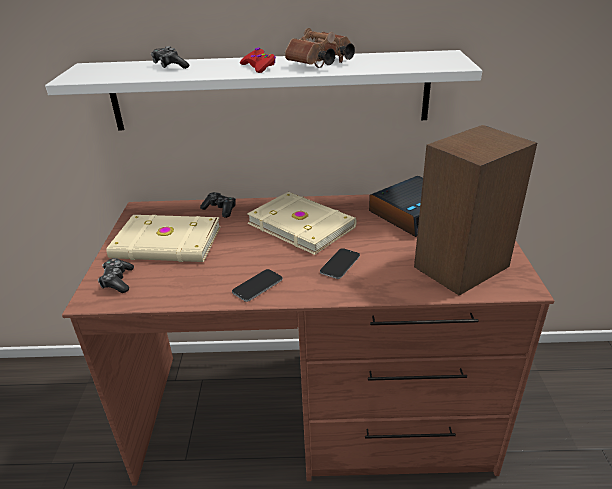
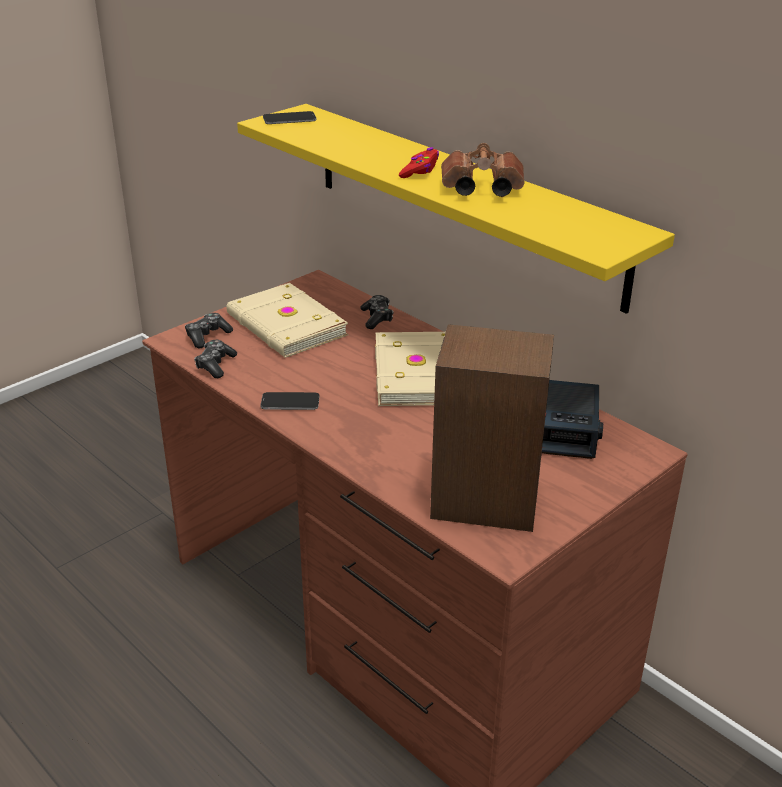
camera: 45 degrees right, 0 degrees up
(170, 66) = (357, 138): game controller -> game controller (215, 365)
(270, 91) = (462, 201): white shelf -> yellow shelf
(340, 264) = (384, 427): phone -> phone (289, 119)

